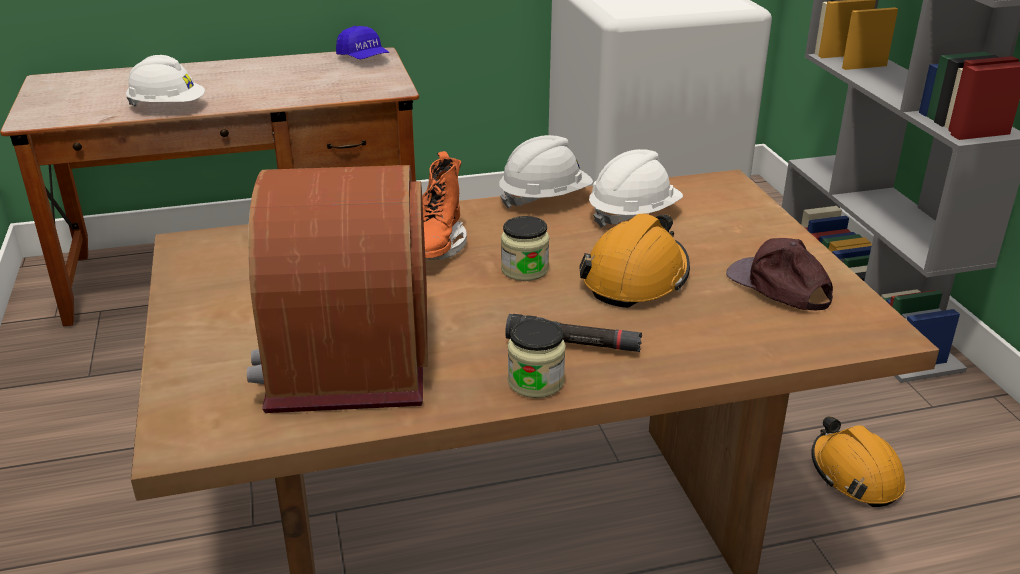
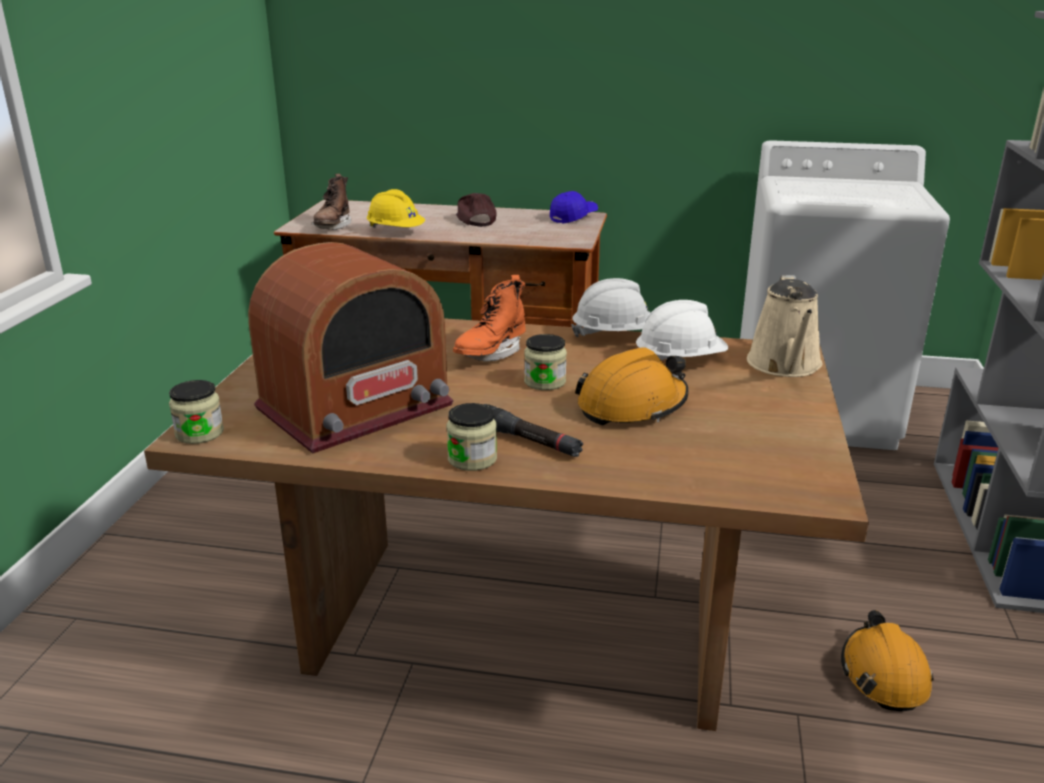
camera: 25 degrees right, 5 degrees down
(78, 113) = (333, 227): none -> brown boot
(168, 107) = (396, 231): white hard hat -> yellow hard hat
(185, 436) = (199, 433): none -> jar
(347, 352) = (355, 407): radio -> radio turned 150 degrees counterclockwise
(363, 58) = (573, 217): blue cap -> blue cap turned 120 degrees counterclockwise
(732, 200) = (785, 365): none -> beige watering can
(779, 286) = (758, 439): brown cap -> brown cap (475, 219)

